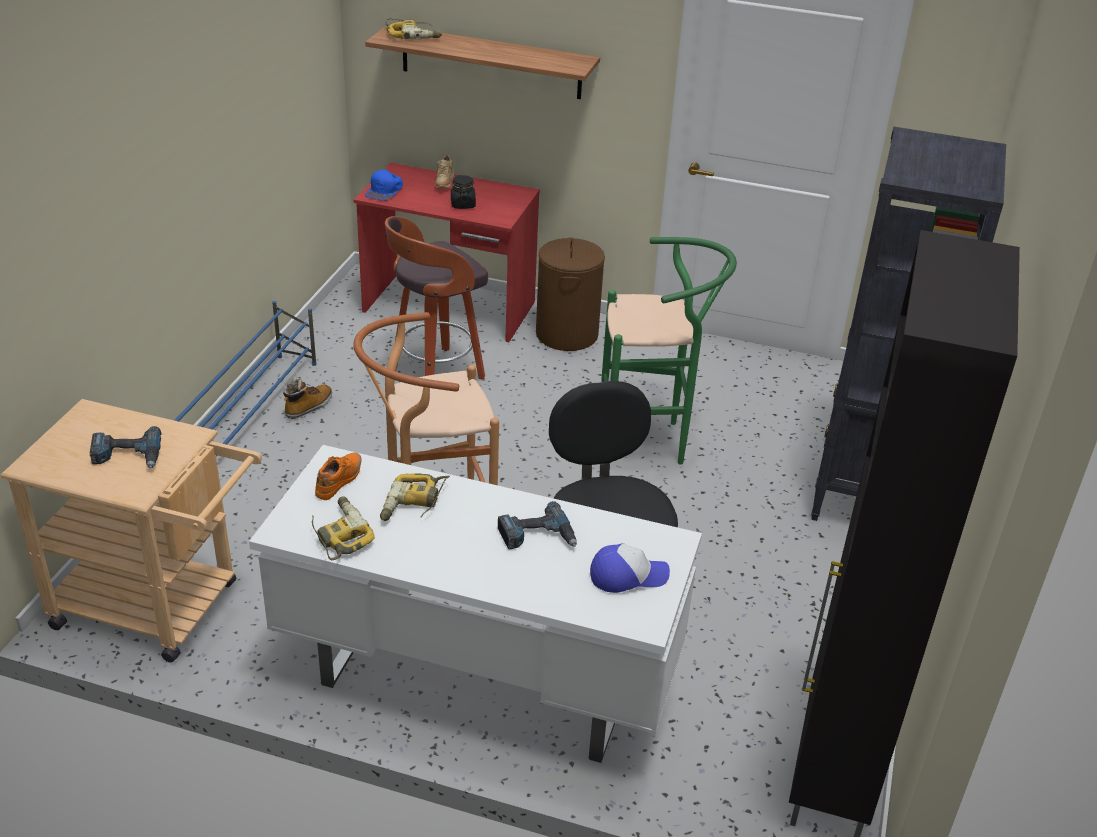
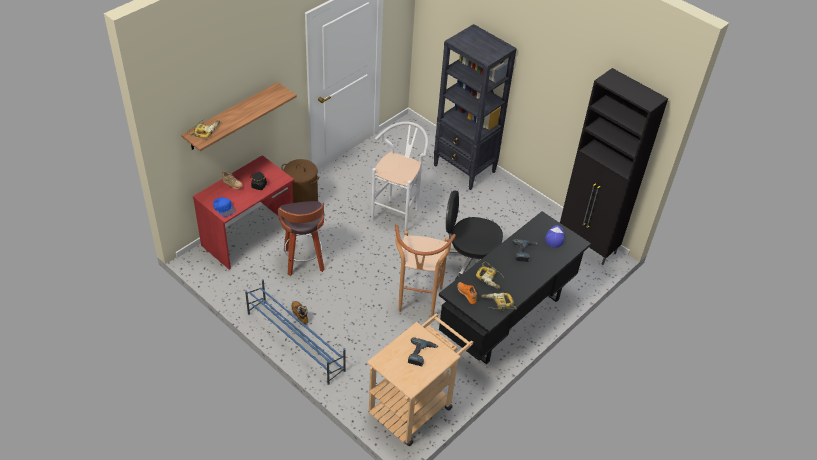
camera: 65 degrees left, 10 degrees up
(475, 683) = (507, 319): white desk -> black desk
(650, 442) = (398, 212): green stool -> white stool

